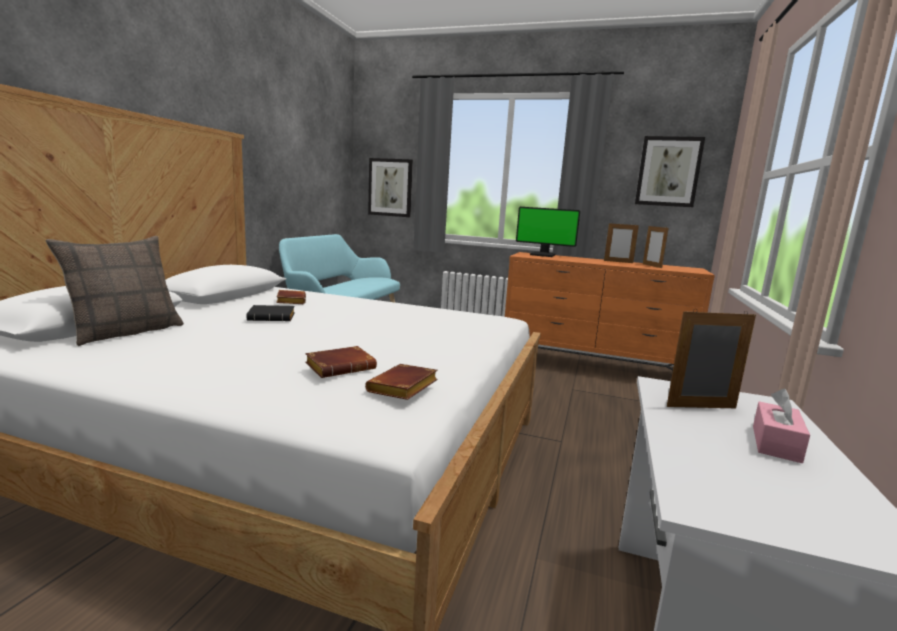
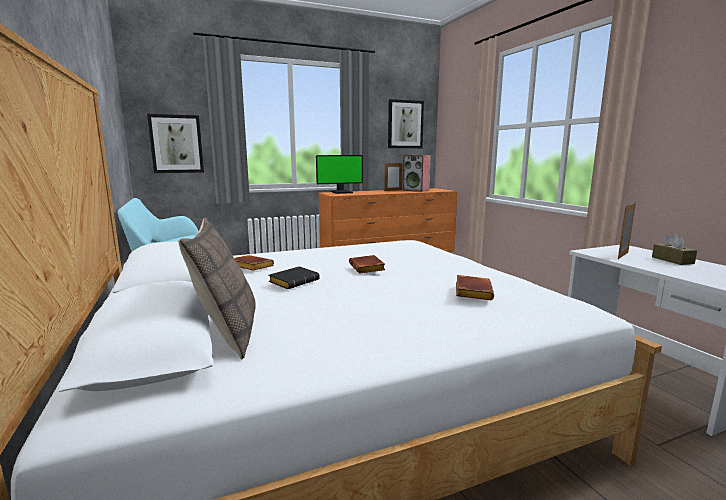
camera: 40 degrees left, 0 degrees up
(403, 388) = (530, 290): brown book -> brown book (368, 268)
(652, 266) = (416, 190): picture frame -> speaker
(776, 443) = (672, 260): pink tissue box -> brown tissue box

